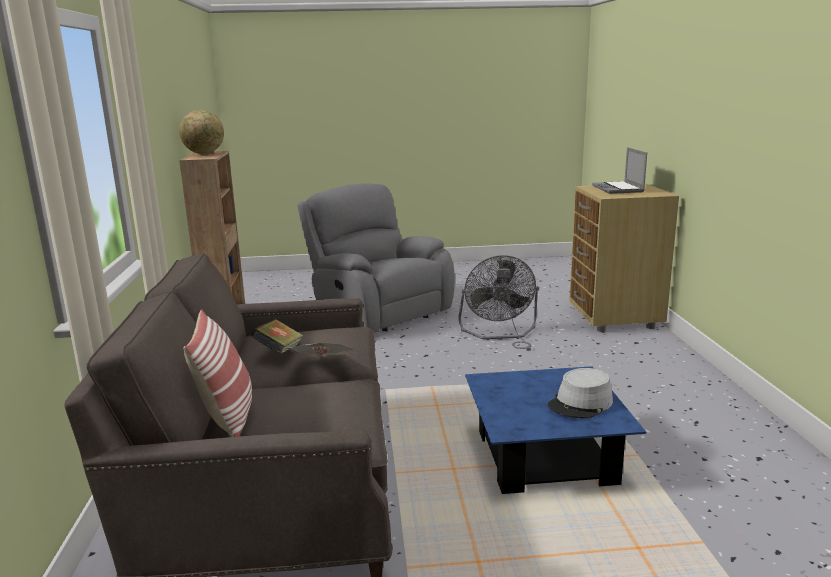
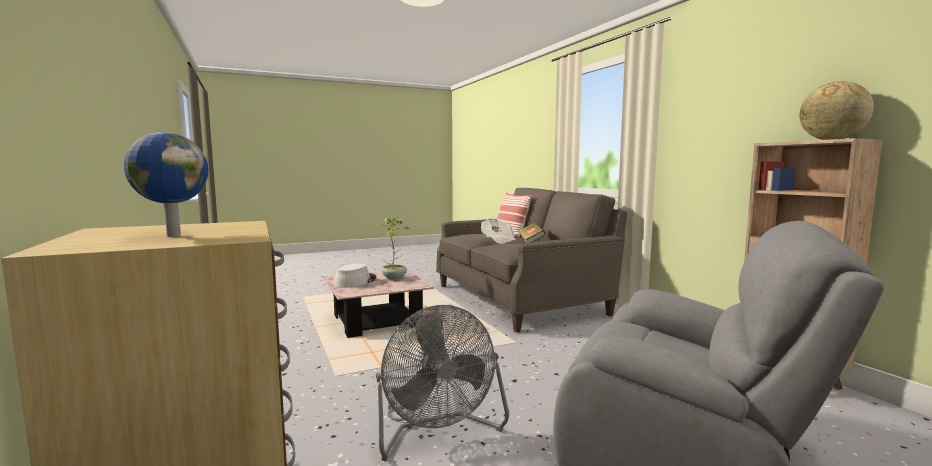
camera: 160 degrees right, 10 degrees down
(516, 406) = (395, 278): none -> potted plant
(545, 456) = (377, 320): blue coffee table -> pink coffee table
(618, 189) = (173, 235): laptop -> globe

